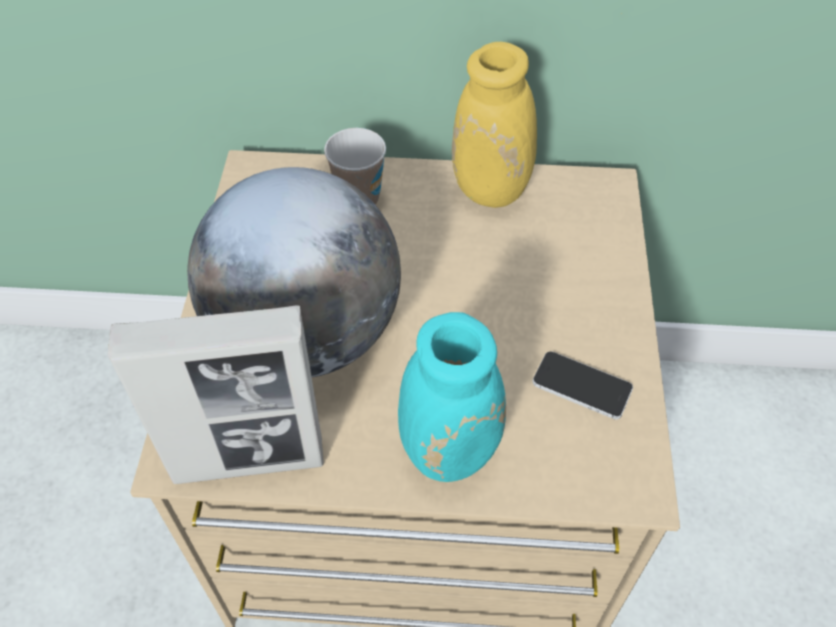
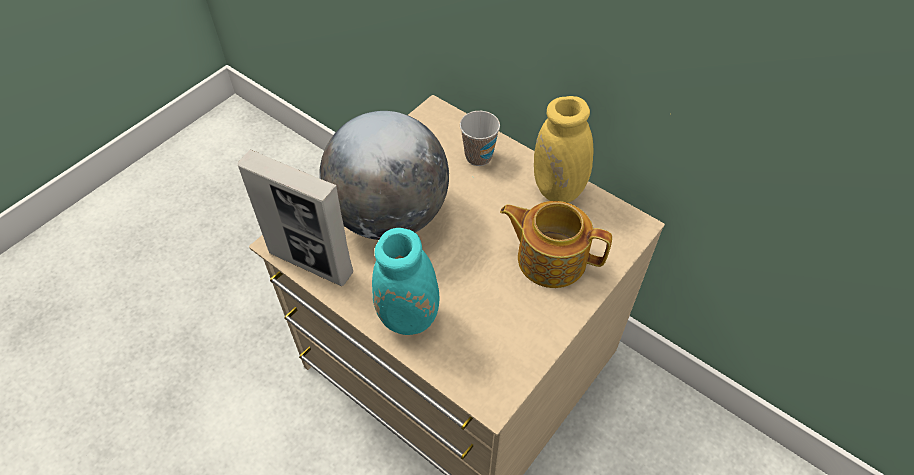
camera: 35 degrees right, 0 degrees up
(551, 275) = (550, 258): none -> teapot
(581, 386) = (511, 328): phone -> none

